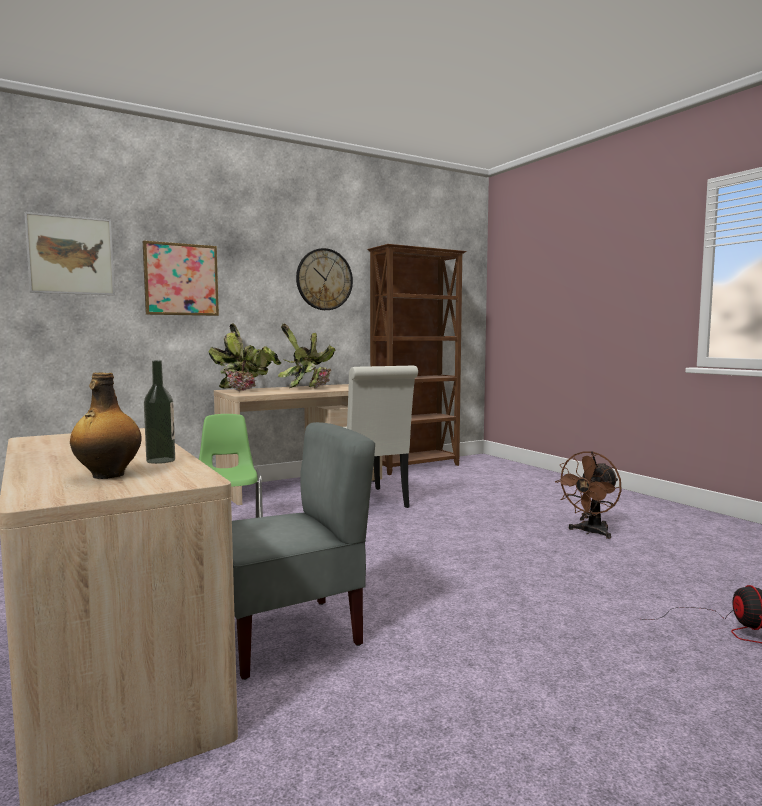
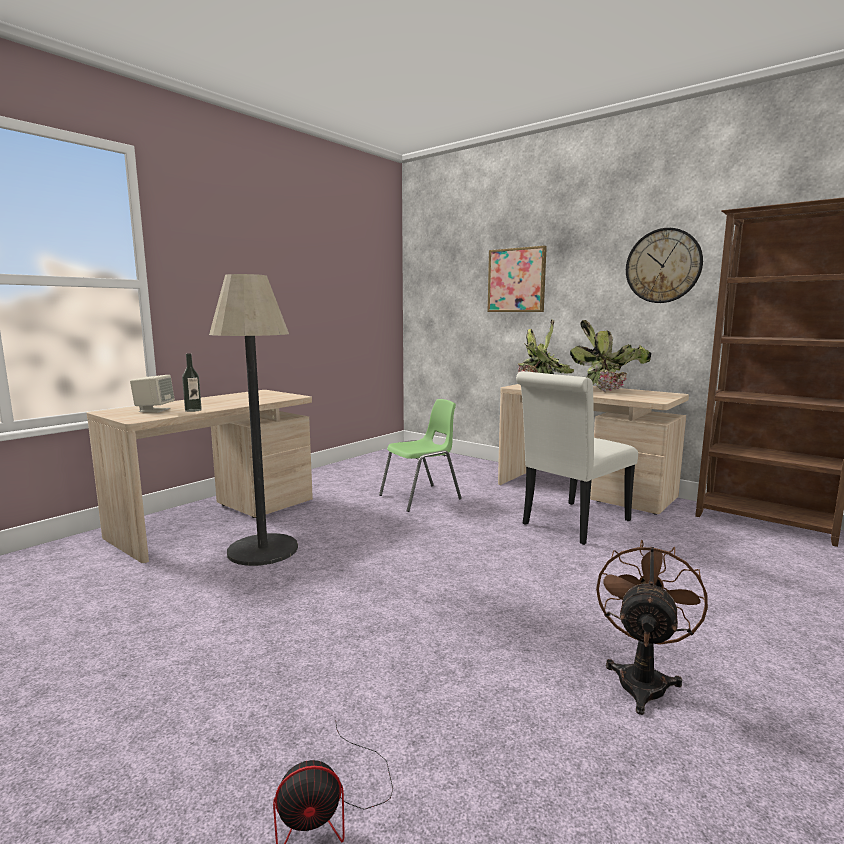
camera: 70 degrees right, 5 degrees up
(71, 255) = (448, 268): picture -> none
(107, 475) = (154, 410): bottle -> beige speaker
(287, 634) = (262, 550): grey chair -> floor lamp
(590, 532) = (642, 679): brown fan -> brown fan turned 90 degrees clockwise

